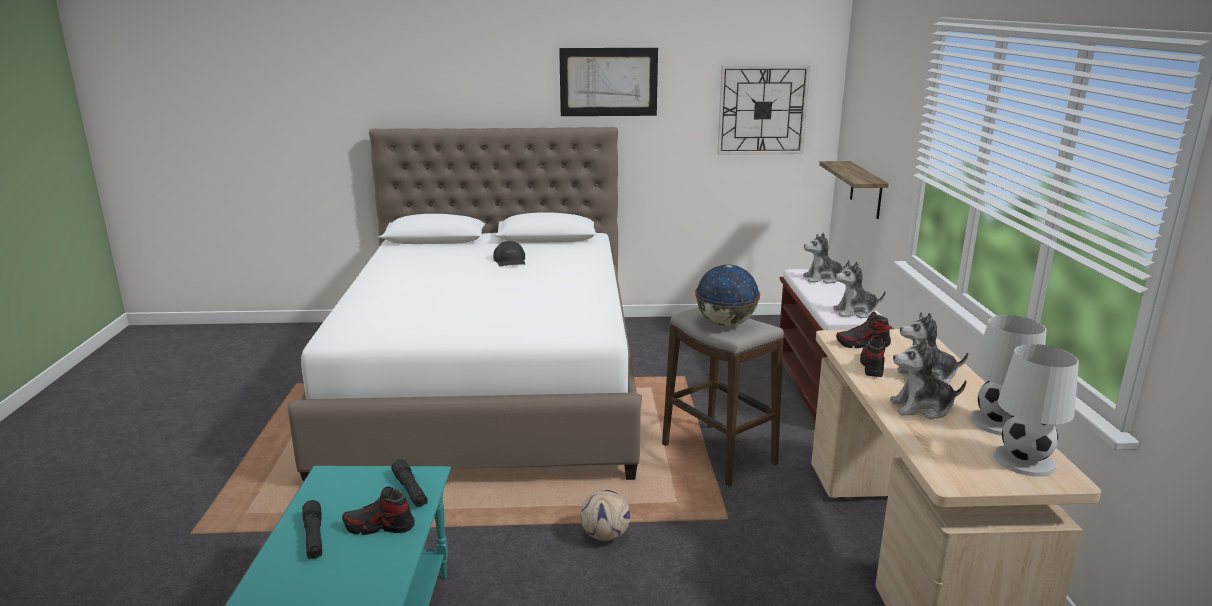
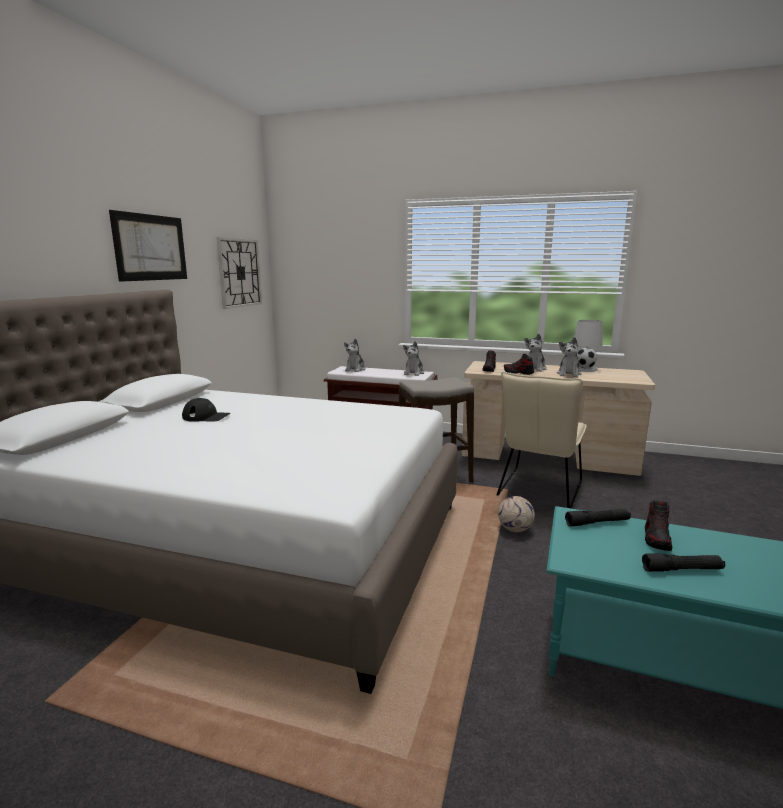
camera: 70 degrees left, 5 degrees down
(725, 324) = (440, 383): globe -> none
(747, 549) = (538, 491): none -> beige chair
(866, 190) = (332, 315): shelf -> none
(1024, 461) = (620, 372): white table lamp -> none

